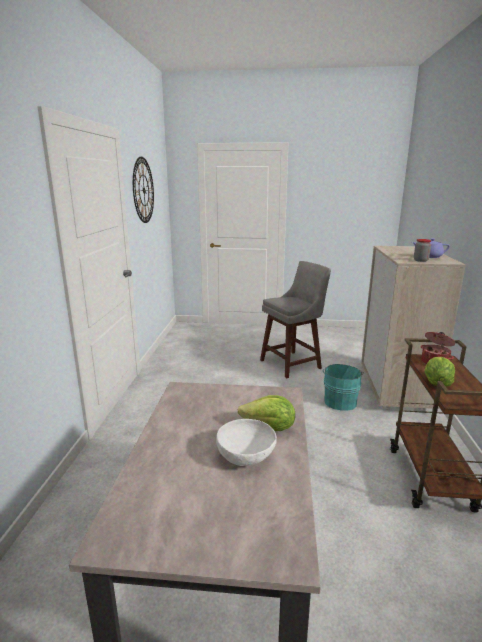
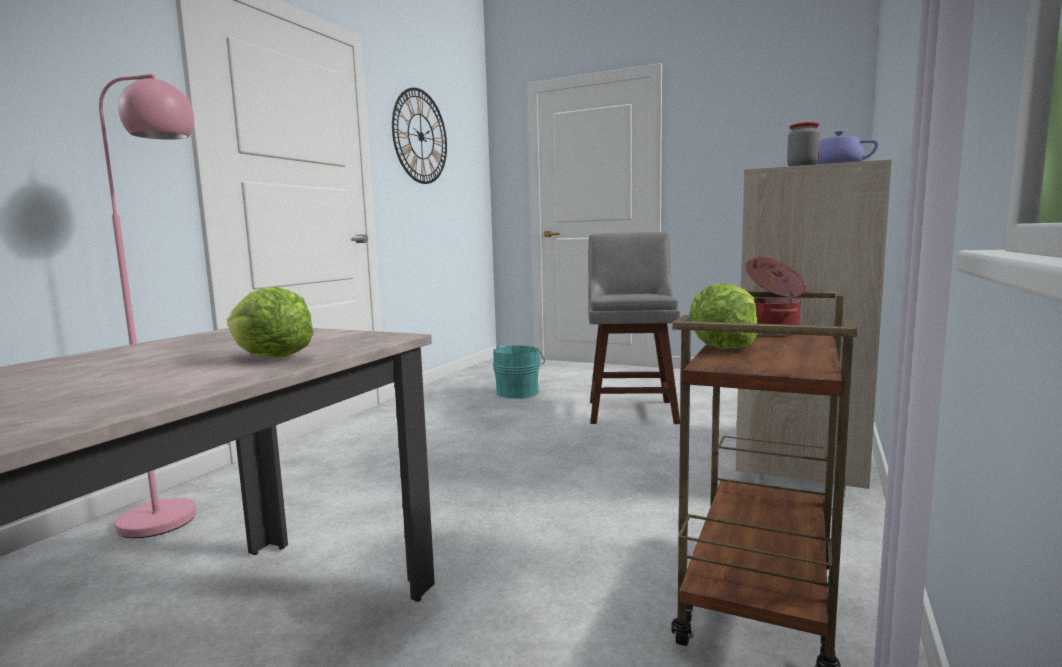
camera: 20 degrees right, 10 degrees down
(105, 492) = (177, 522): none -> pink floor lamp
(246, 456) = (162, 374): white bowl -> none
(293, 363) = (632, 410): grey chair -> grey chair turned 75 degrees counterclockwise
(340, 401) = (672, 463): turquoise bucket -> turquoise bucket (519, 392)

